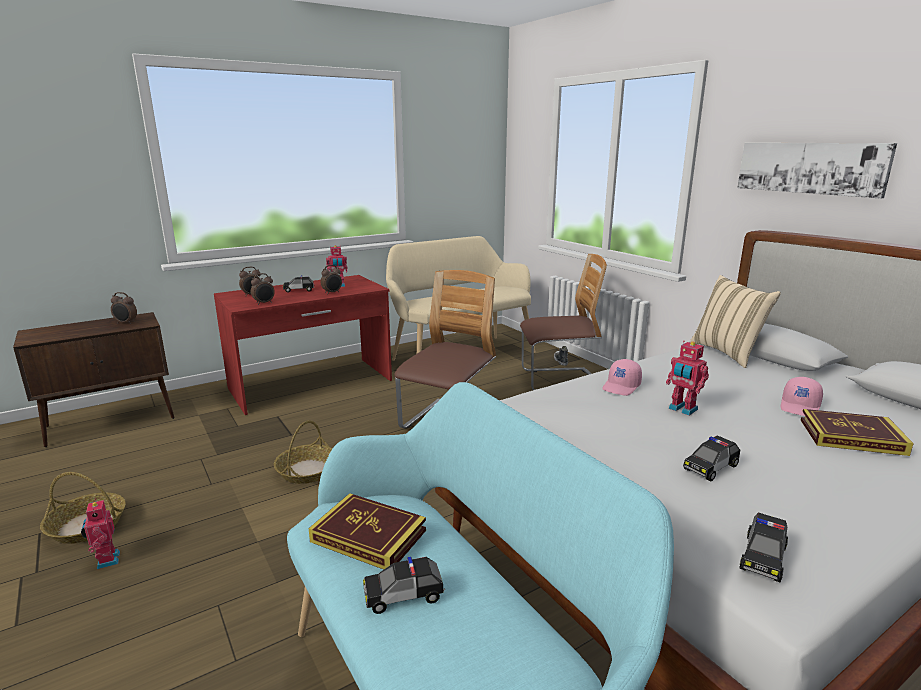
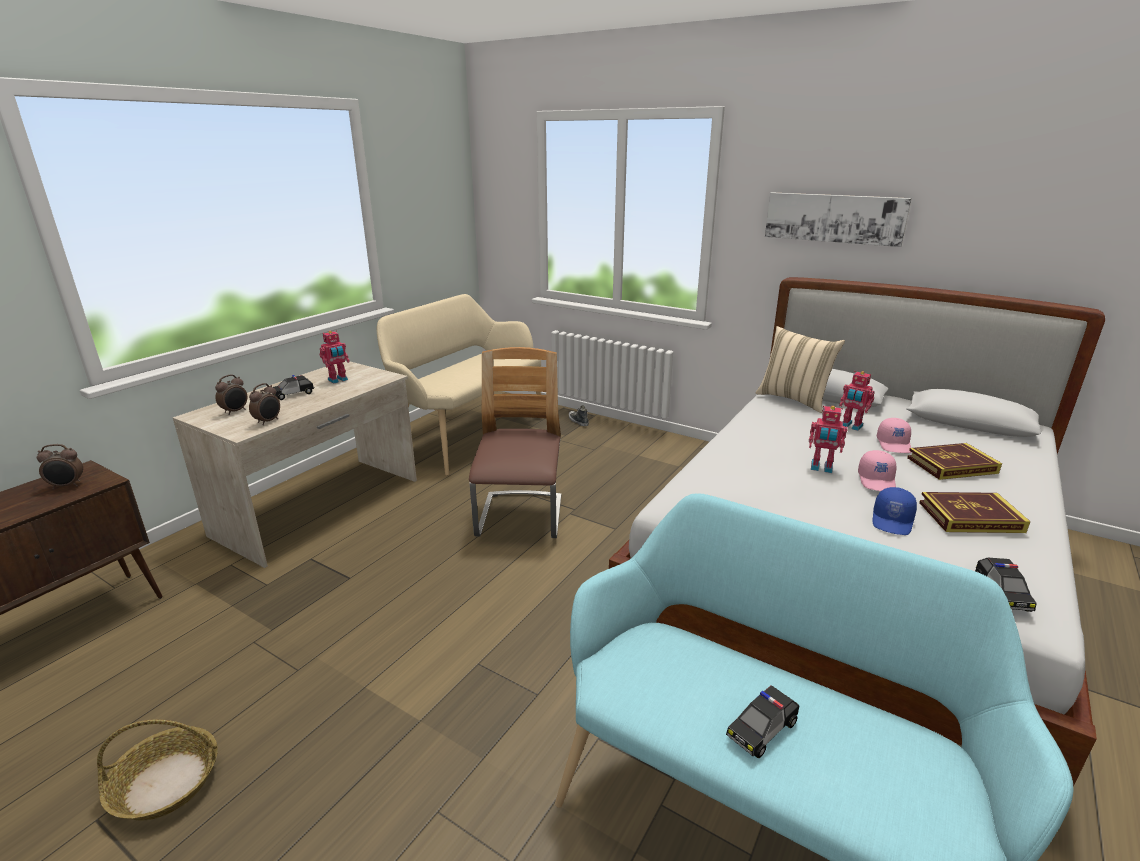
camera: 25 degrees left, 5 degrees up
(106, 560) = (239, 817): toy robot -> toy robot (851, 426)
(307, 470) = (407, 617): basket -> none
(311, 384) = (320, 507): red desk -> beige desk
(332, 293) = (343, 392): alarm clock -> none
(368, 536) = (669, 681): book -> book (970, 517)
(559, 381) = (594, 445): chair -> none
(622, 387) = (751, 454): pink cap -> pink cap (877, 480)
(711, 467) = (893, 521): toy car -> blue cap

